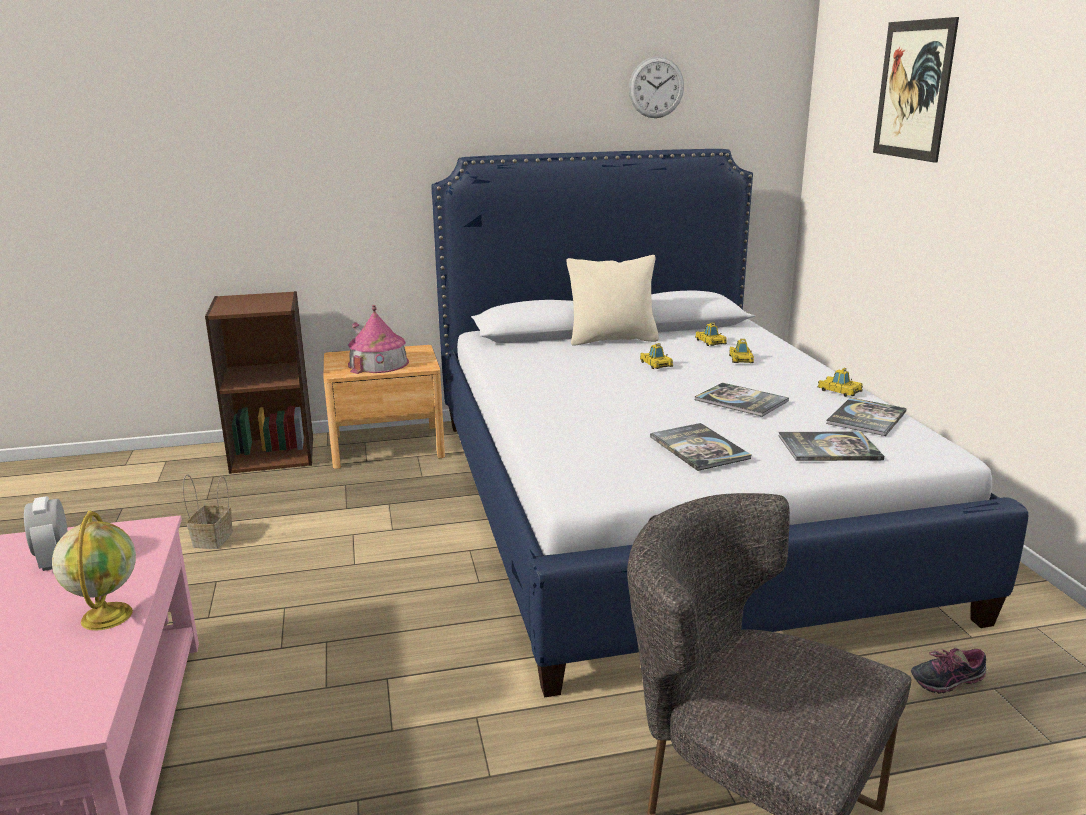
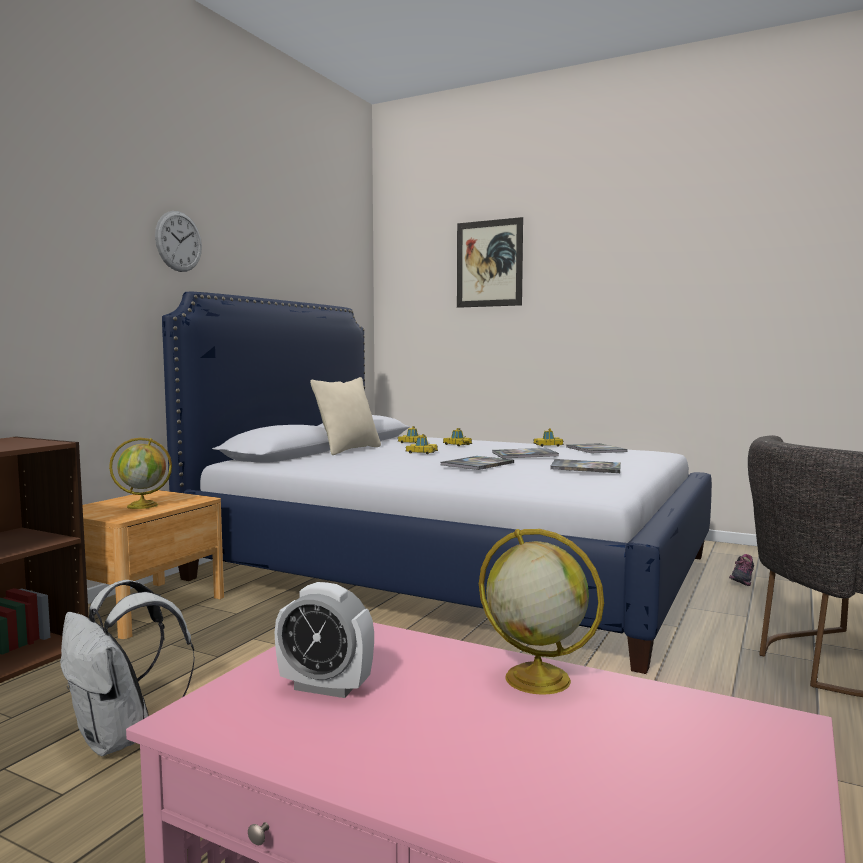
camera: 50 degrees left, 15 degrees down
(213, 540) = (121, 738): basket -> white backpack
(378, 363) = (143, 505): toy house -> globe
(656, 87) = (300, 256): wall clock -> wall clock (179, 241)
(829, 448) = (626, 458): book -> book (477, 464)

